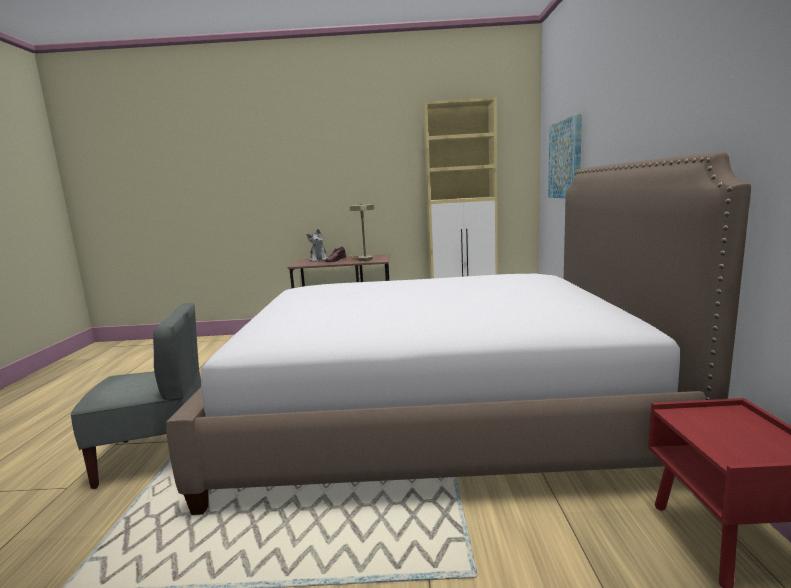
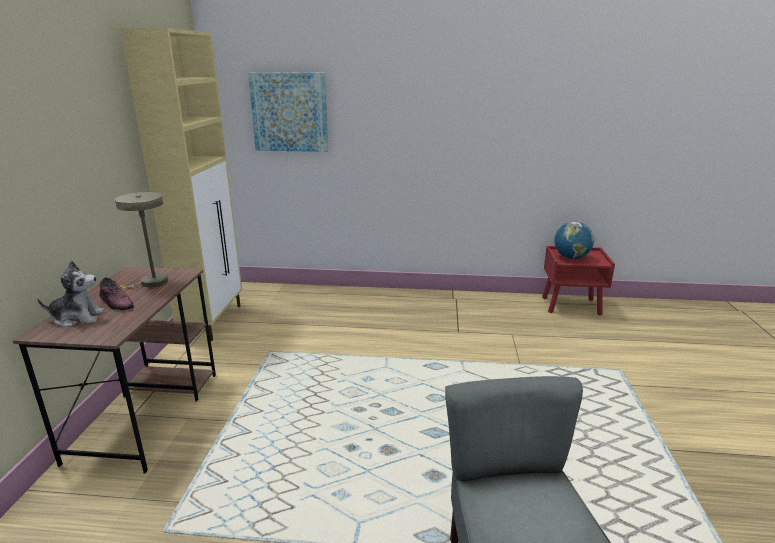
camera: 85 degrees left, 10 degrees up
(435, 416) = (440, 364): bed -> none
(713, 424) = (571, 258): none -> globe

